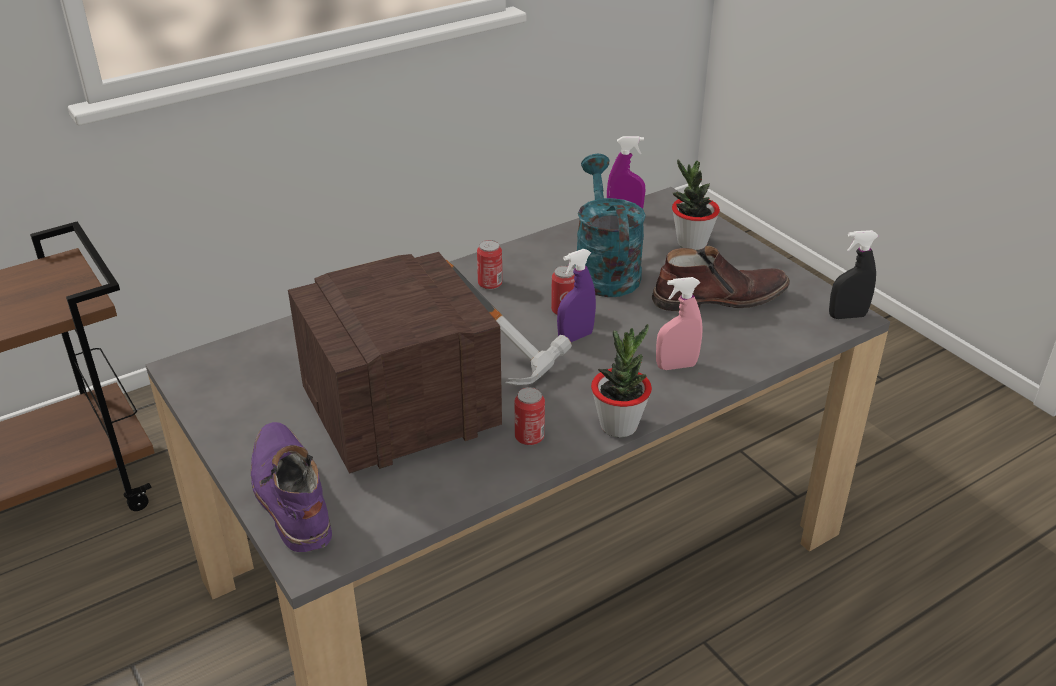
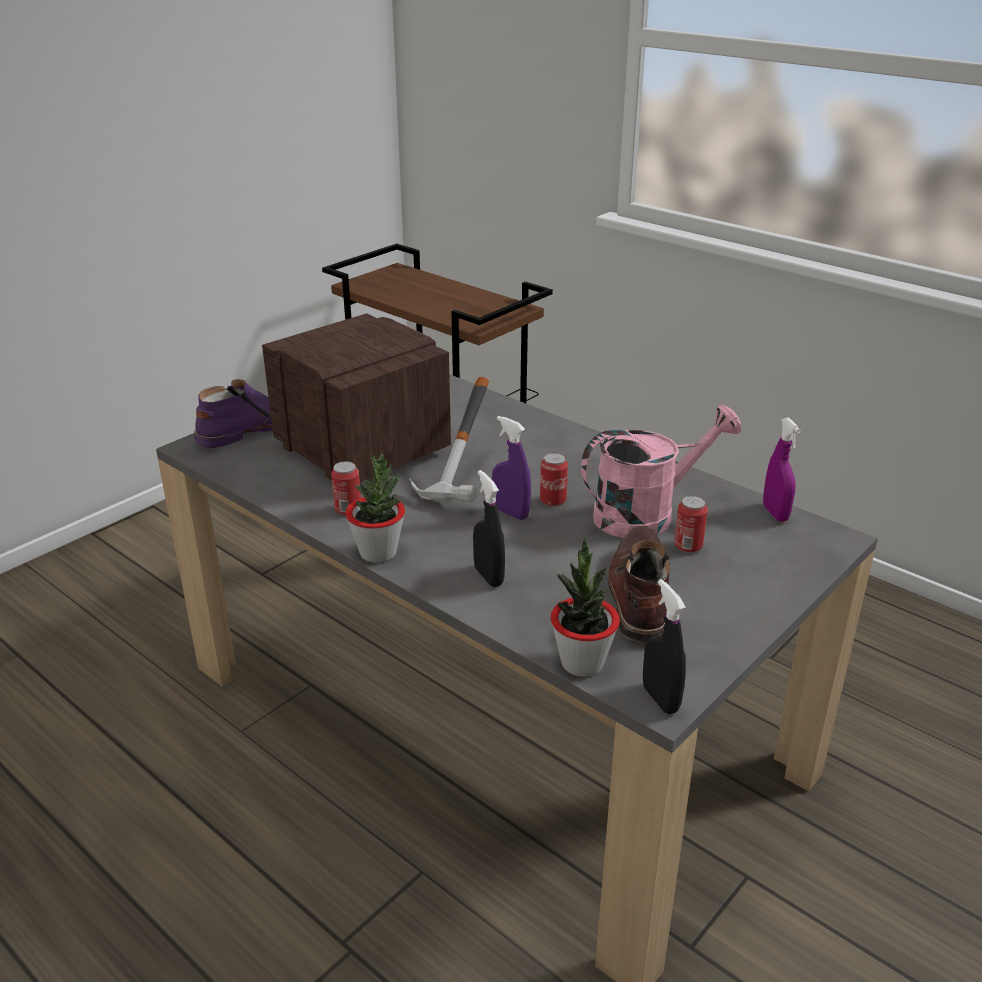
camera: 75 degrees right, 5 degrees down
(490, 284) = (575, 457): can -> can (688, 546)
(604, 269) = (646, 514): turquoise watering can -> pink watering can
(676, 366) = (488, 576): pink spray bottle -> black spray bottle
(691, 243) = (748, 564): potted plant -> potted plant (582, 663)
(718, 297) = (638, 593): brown boot -> brown boot turned 150 degrees counterclockwise

